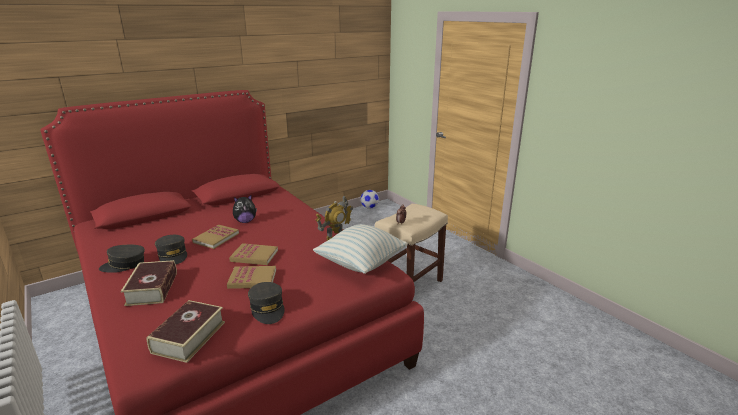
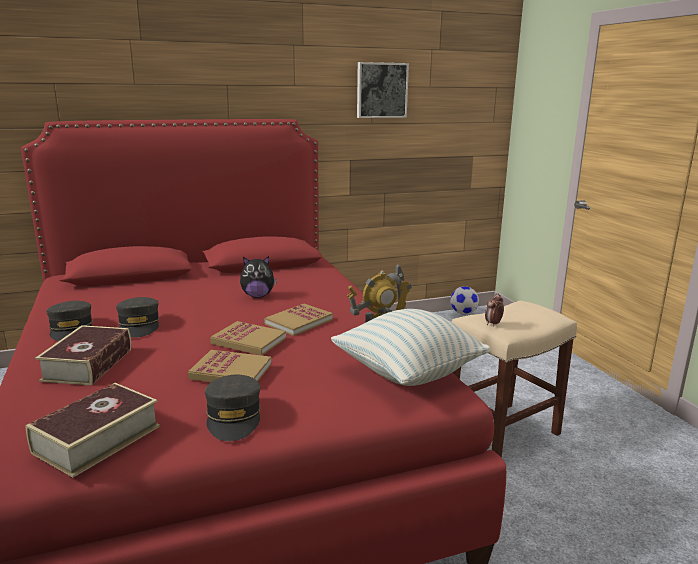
camera: 15 degrees right, 5 degrees down
(124, 265) = (71, 329): grey cap -> grey cap turned 105 degrees counterclockwise
(216, 238) = (207, 311): book -> book (298, 322)
(303, 63) = (381, 90): none -> picture

